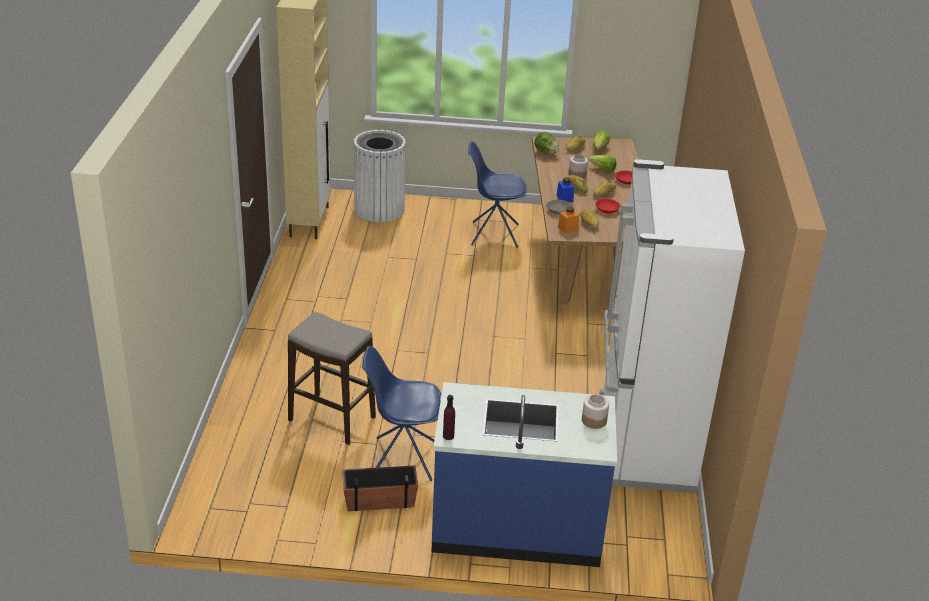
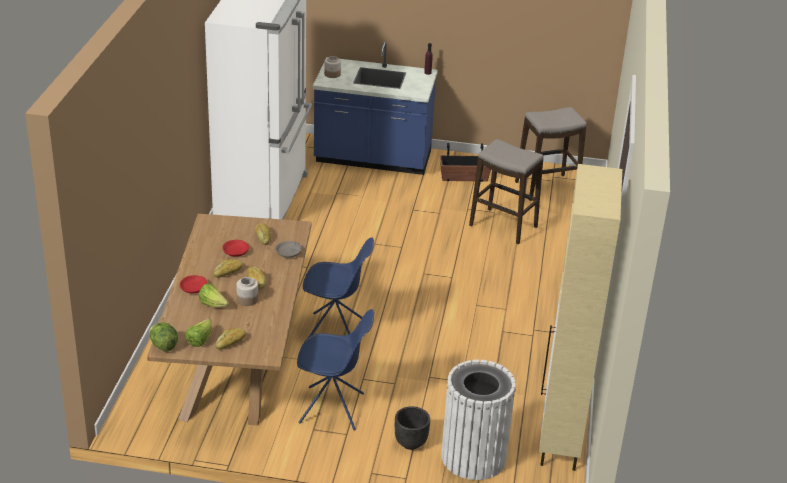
camera: 175 degrees left, 0 degrees up
(260, 488) = (547, 188): none -> stool
(402, 459) = (448, 198): blue chair -> blue chair (336, 332)
(428, 216) = (410, 443): none -> black planter
(545, 152) = (272, 336): lettuce -> lettuce (163, 346)
(564, 198) = (276, 267): blue jar -> none
(568, 228) = (287, 232): orange jar -> none

